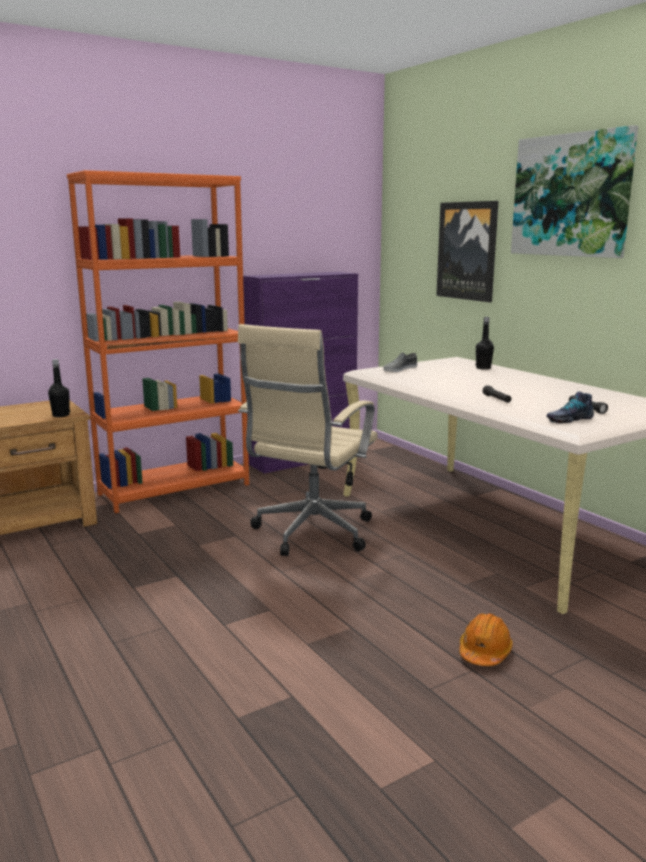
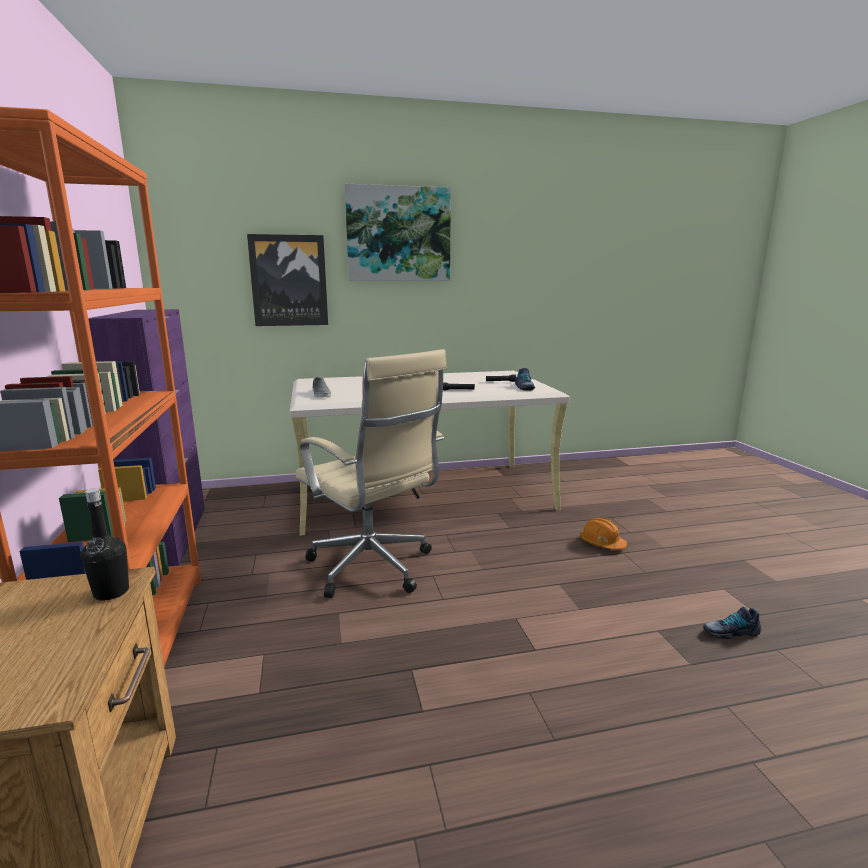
camera: 70 degrees left, 0 degrees up
(319, 755) = (730, 632): none -> shoe
(483, 368) = (354, 379): black bottle -> none

